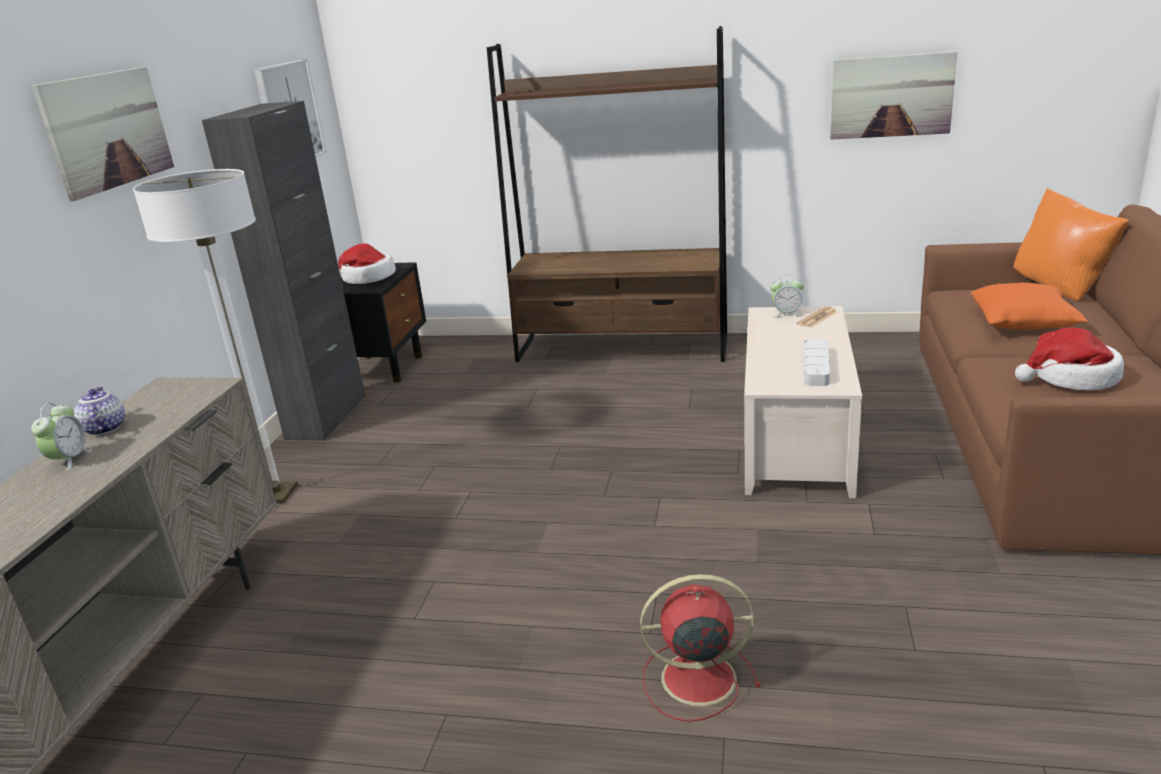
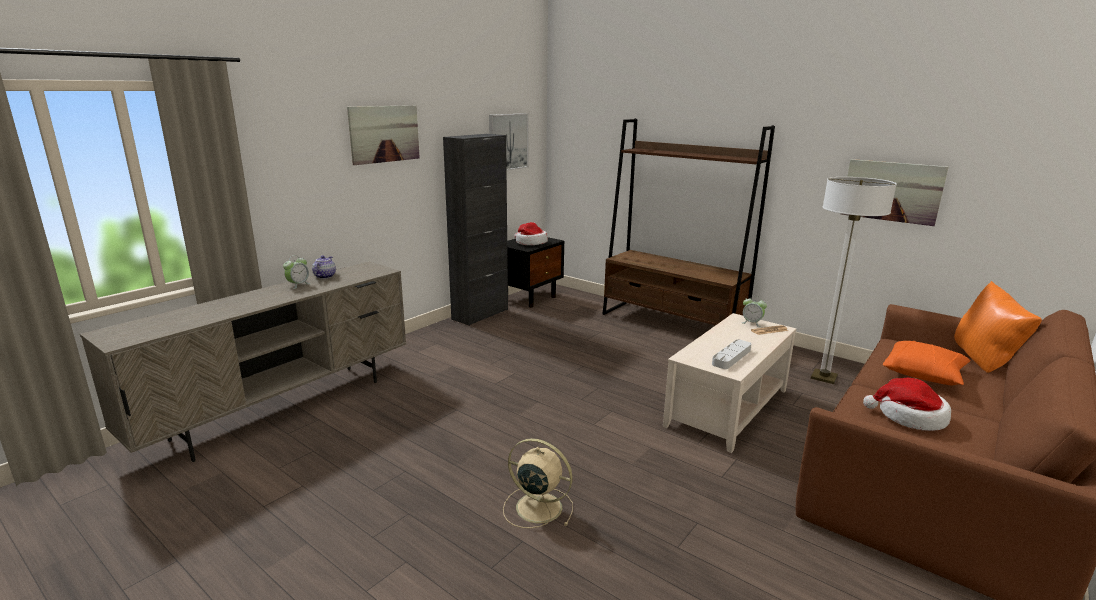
camera: 25 degrees right, 5 degrees down
(274, 494) = (424, 343): floor lamp -> floor lamp (824, 377)
(695, 678) = (537, 507): red fan -> beige fan

